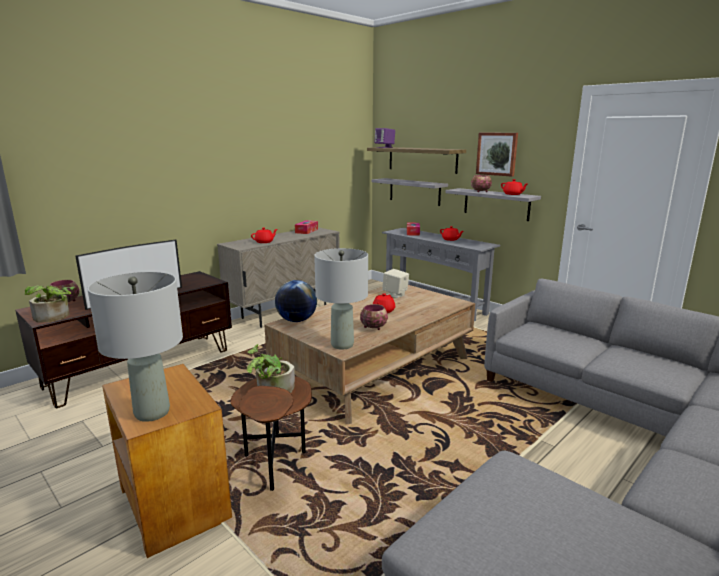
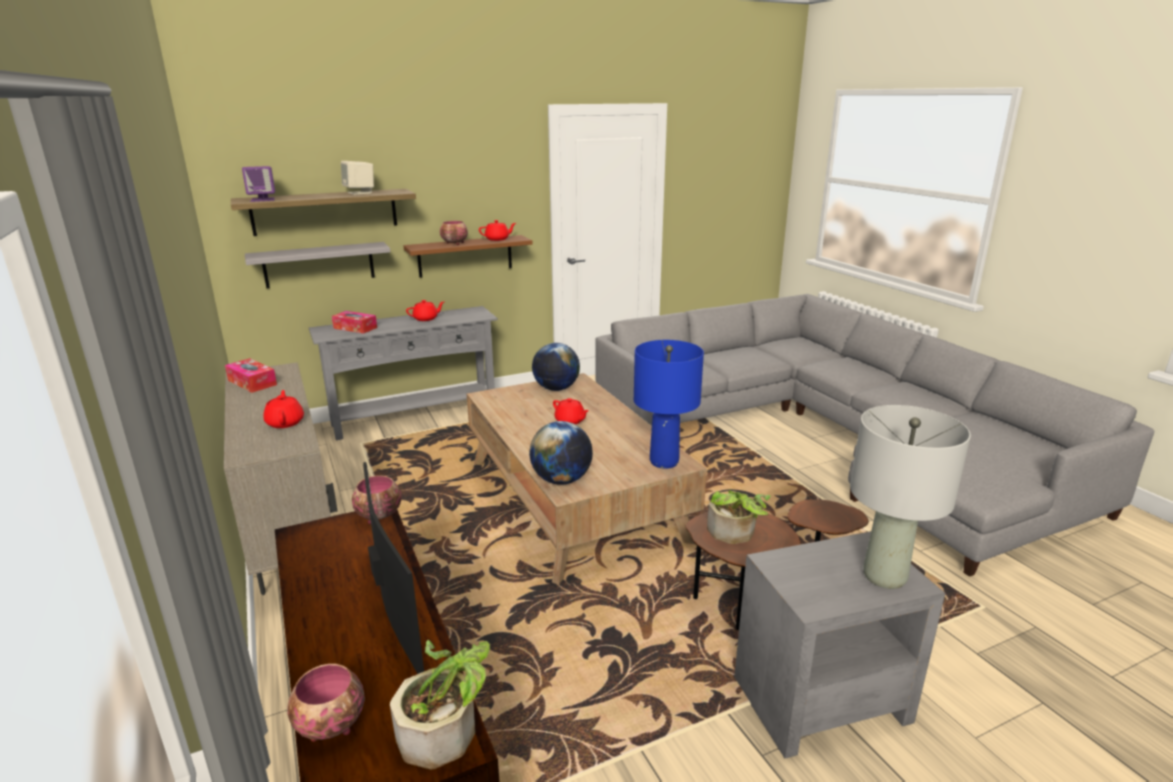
camera: 70 degrees left, 5 degrees up
(174, 501) = (819, 699): brown side table -> grey side table
(342, 345) = (664, 462): grey table lamp -> blue table lamp
(373, 327) = (620, 436): bowl -> bowl (378, 516)
(395, 294) = (518, 404): beige speaker -> beige speaker (360, 193)
(433, 299) = (556, 388): none -> globe
(496, 204) = (465, 256): grey shelf -> brown shelf
(497, 154) = (455, 190): picture -> none

